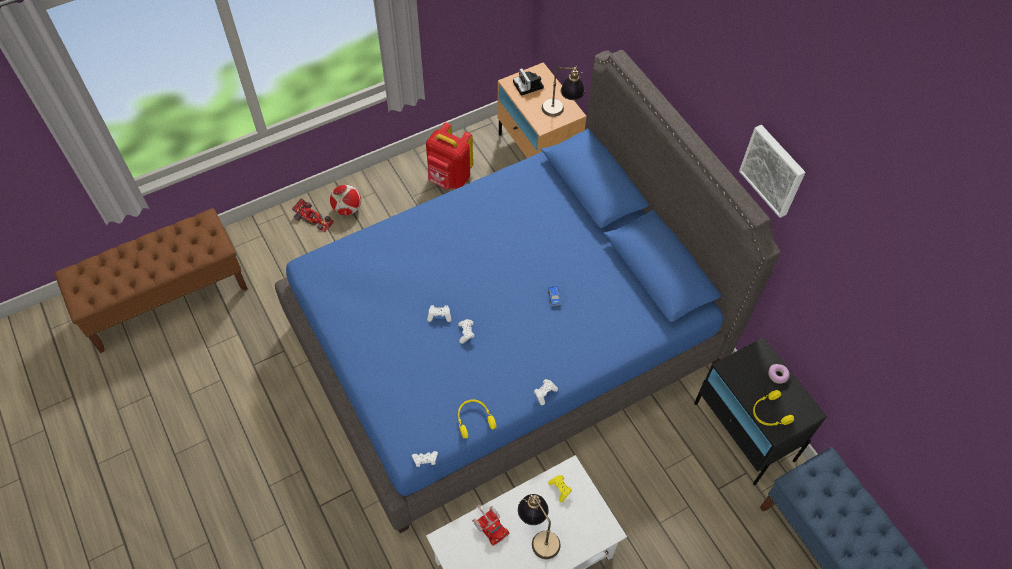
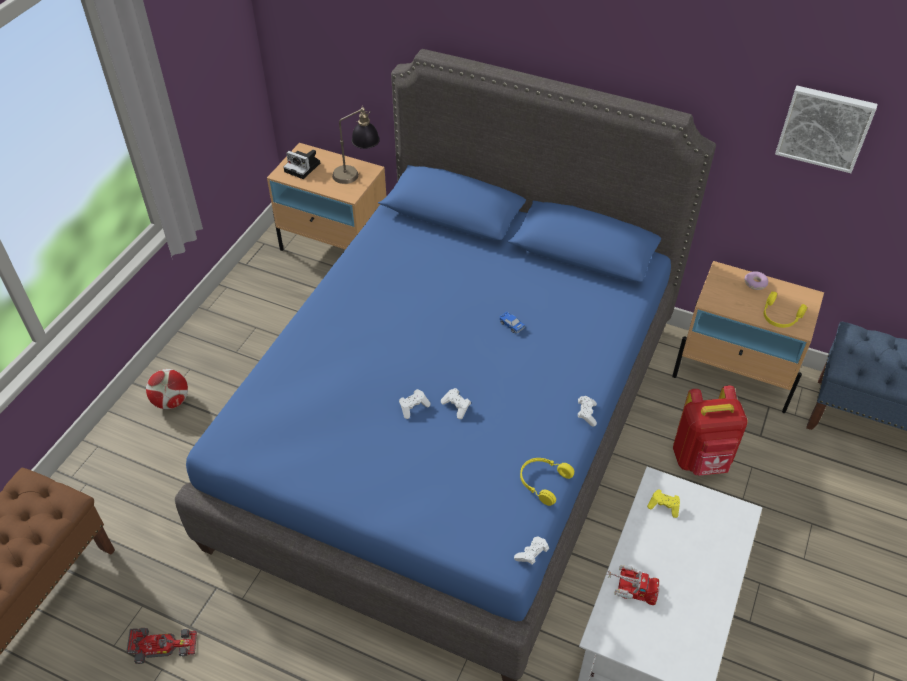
camera: 35 degrees left, 10 degrees down
(313, 218) = (138, 432): toy car -> toy car (164, 645)
(449, 178) = (263, 314): red backpack -> red backpack (701, 459)
(538, 534) = (685, 562): table lamp -> none
(744, 432) = (735, 375): black nightstand -> beige nightstand
(774, 170) = (678, 57): picture -> picture (825, 127)

